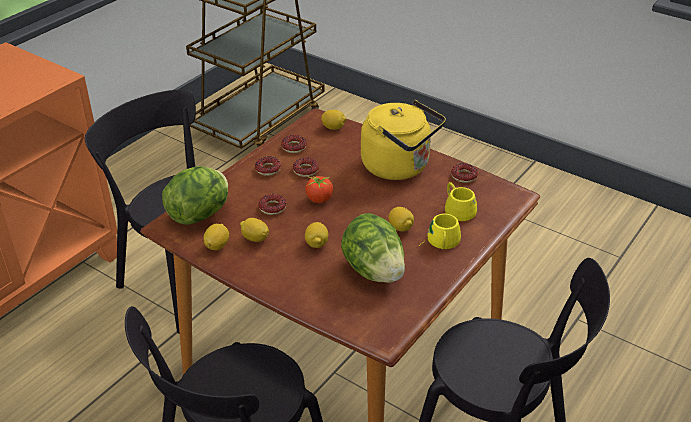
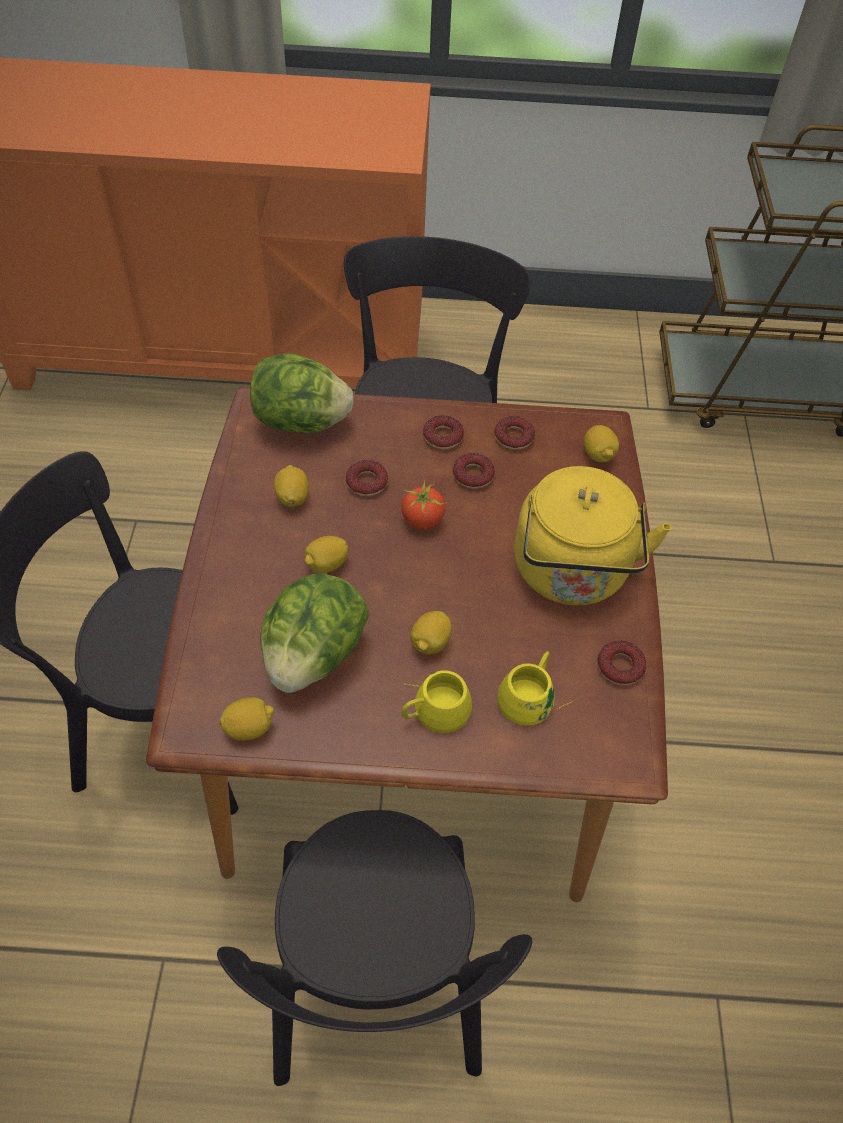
camera: 55 degrees right, 15 degrees up
(217, 245) = (254, 469): lemon -> lemon (249, 728)

